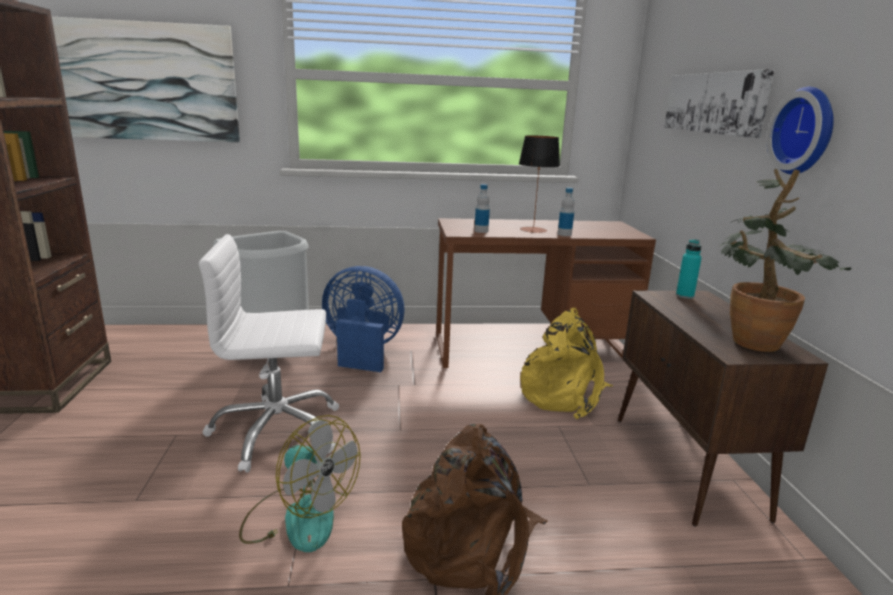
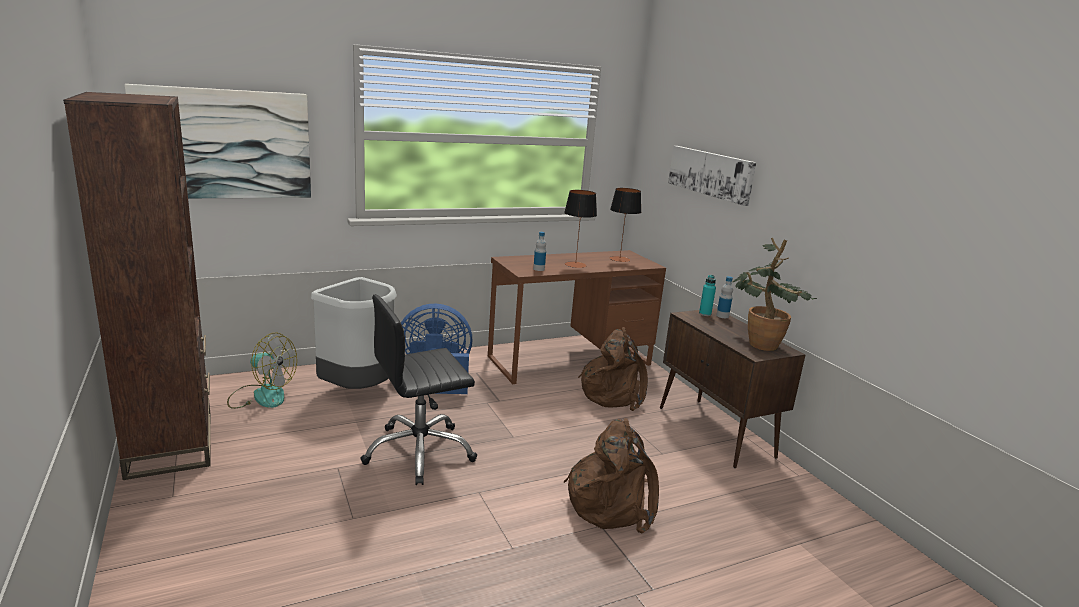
camera: 20 degrees left, 0 degrees up
(277, 431) = (419, 452): white office chair -> black office chair
(298, 517) = (486, 507): fan -> fan (261, 396)
(563, 394) = (613, 394): yellow backpack -> brown backpack
(564, 234) = (601, 268): bottle -> bottle (722, 316)
(598, 228) = (619, 259): none -> table lamp
(806, 131) = (781, 208): wall clock -> none

